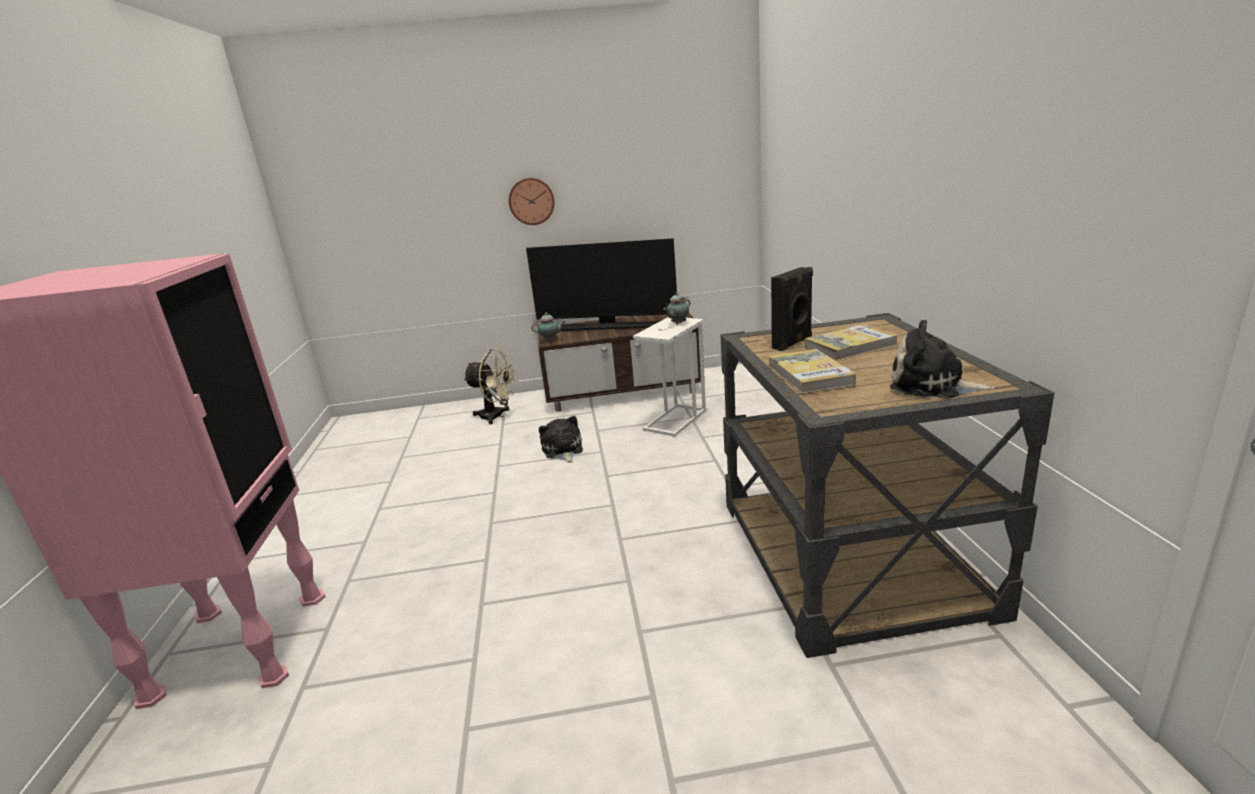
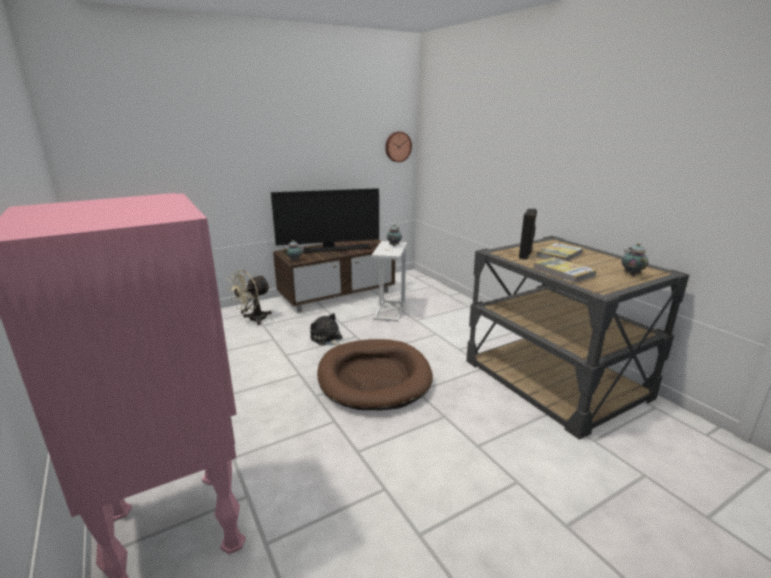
camera: 25 degrees left, 0 degrees up
(497, 416) = (253, 320): beige fan -> beige fan turned 135 degrees clockwise
(531, 201) = (272, 158): wall clock -> wall clock (397, 146)
(579, 510) = (374, 377): none -> brown dog bed
(932, 385) = (631, 274): plush toy -> teapot

